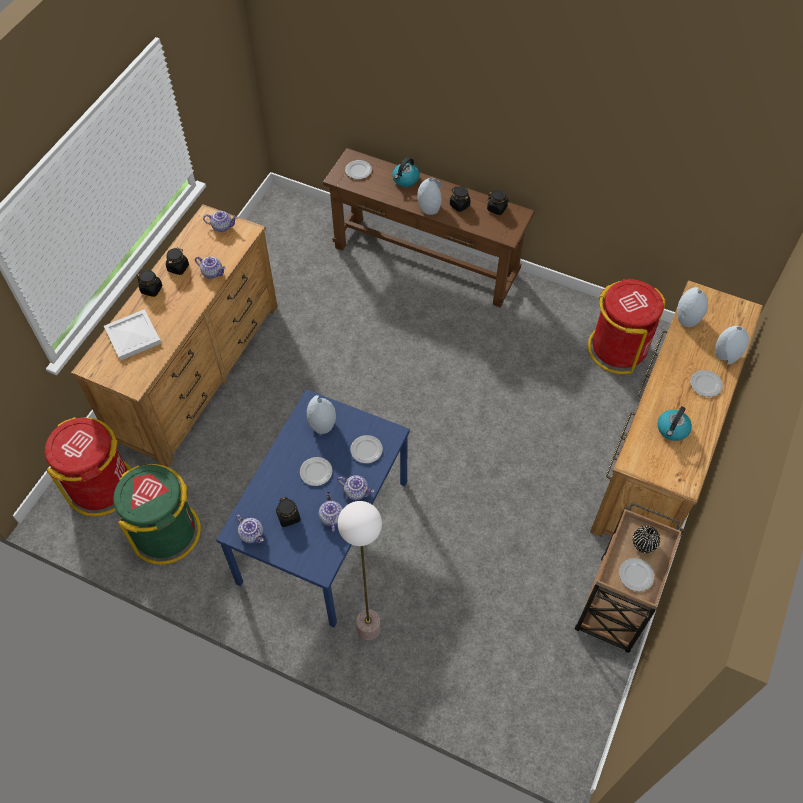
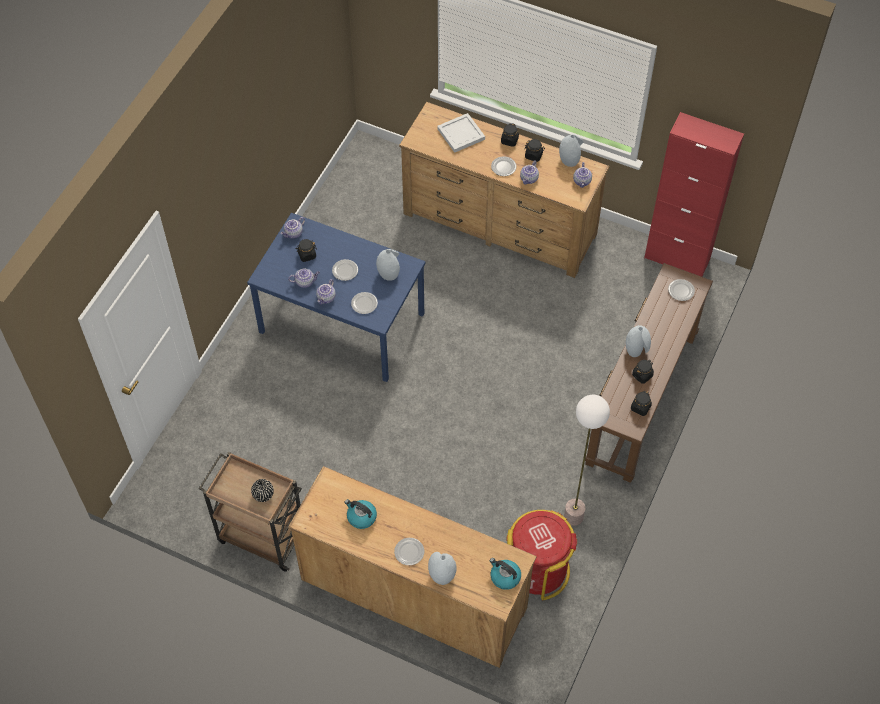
camera: 90 degrees right, 0 degrees up
(101, 486) = (388, 173): red trash can -> none
(166, 532) = (346, 219): green trash can -> none
(260, 223) = (677, 258): none -> red cabinet
(368, 628) = (256, 355): floor lamp -> floor lamp (573, 516)
(405, 180) = (672, 330): kettle -> kettle (504, 577)
(635, 575) = (236, 485): plate -> plate (503, 167)
(687, 319) = (486, 547): grey vase -> grey vase (569, 160)

